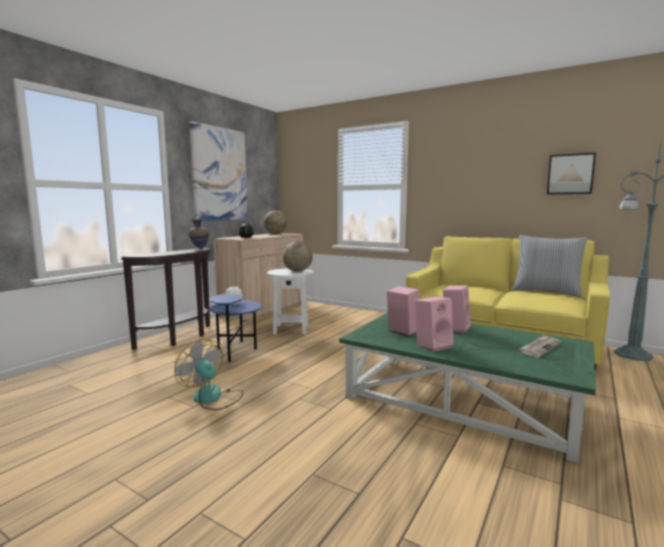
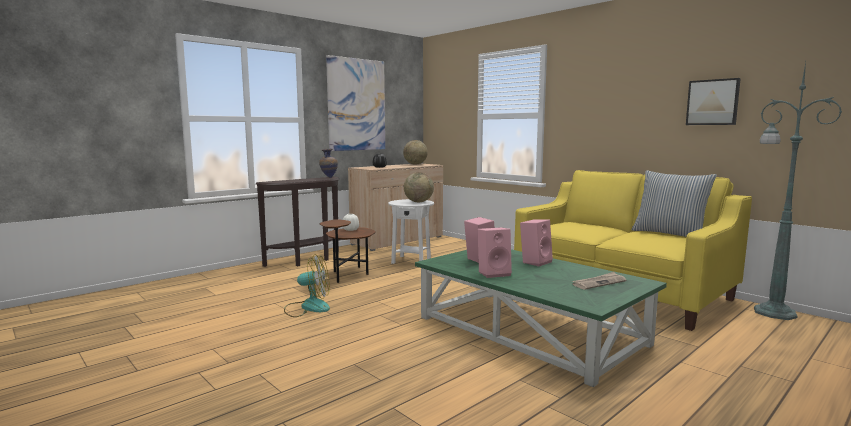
camera: 15 degrees right, 0 degrees up
(212, 398) = (308, 307): fan -> fan turned 120 degrees clockwise
(235, 352) = (348, 275): blue side table -> brown side table

